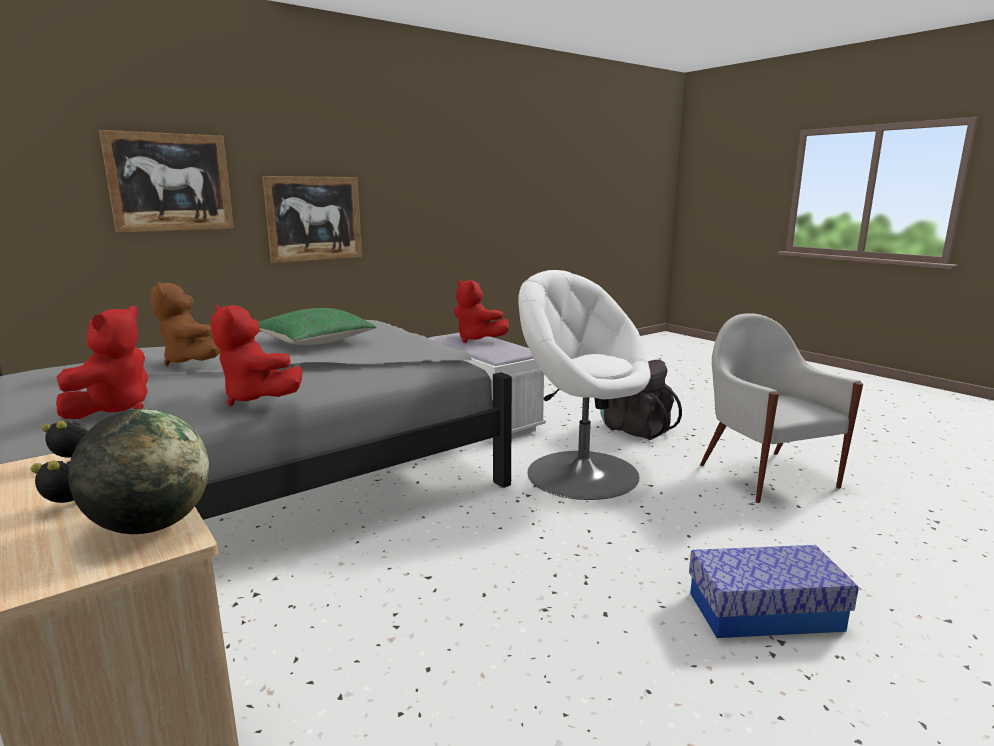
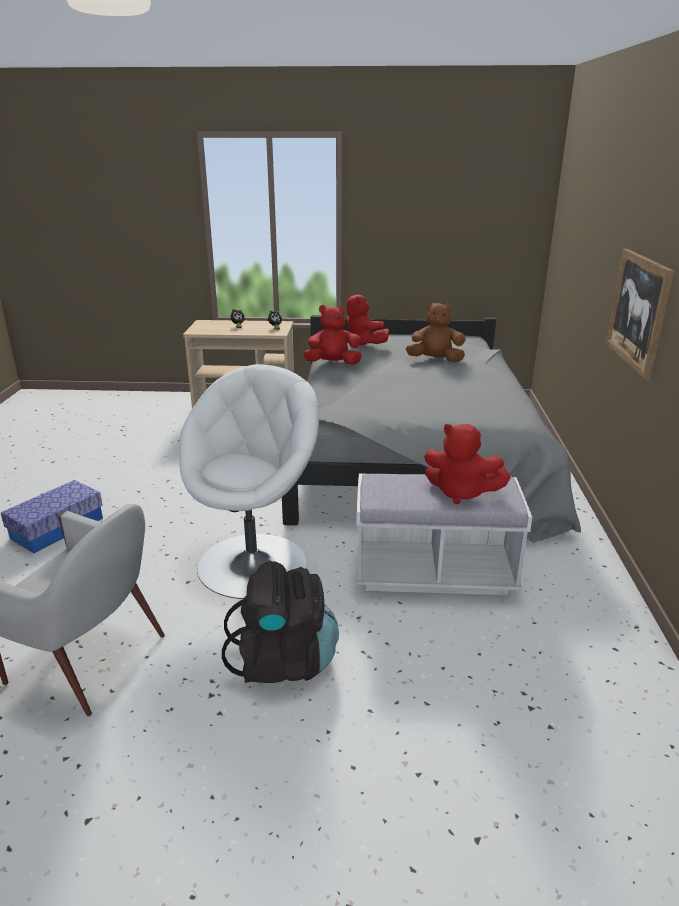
camera: 130 degrees right, 10 degrees up
(150, 526) = (207, 330): globe -> none
(170, 182) = (596, 242): picture -> none
(315, 342) = (441, 389): green pillow -> none
(477, 339) = (461, 492): red plush toy -> red plush toy turned 150 degrees counterclockwise
(581, 473) = (254, 563): white armchair -> white armchair turned 45 degrees counterclockwise

